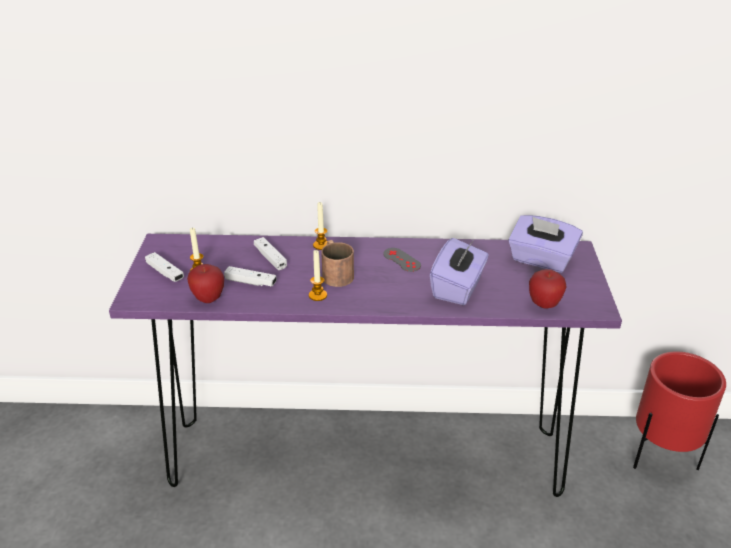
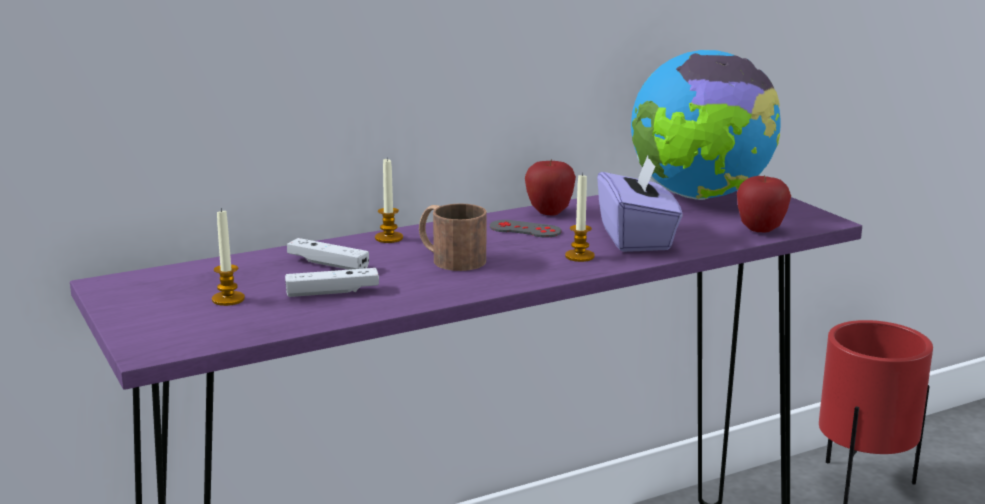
camera: 30 degrees left, 15 degrees down
(165, 272) = (169, 312): white game controller -> none
(208, 299) = (287, 321): apple -> apple (549, 212)
(317, 295) = (456, 283): candle -> candle (579, 256)
(541, 260) = (700, 197): purple tissue box -> globe

